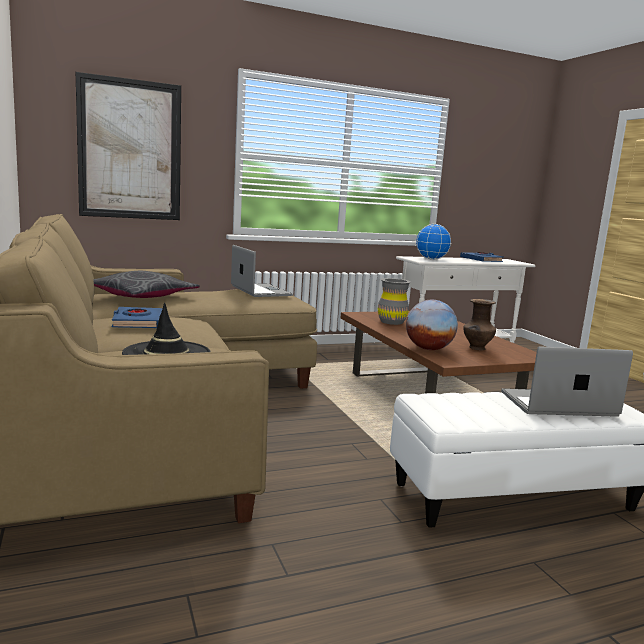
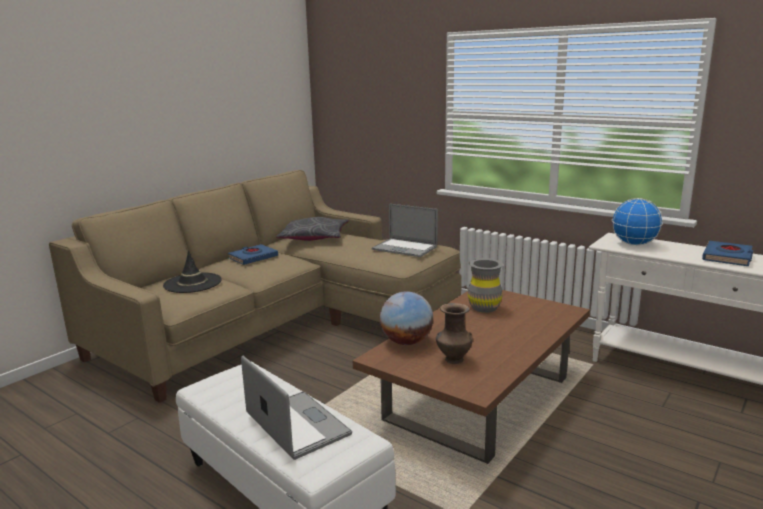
camera: 60 degrees right, 5 degrees up
(130, 150) = (371, 115): picture -> none
(260, 291) = (404, 248): laptop -> laptop turned 90 degrees clockwise

